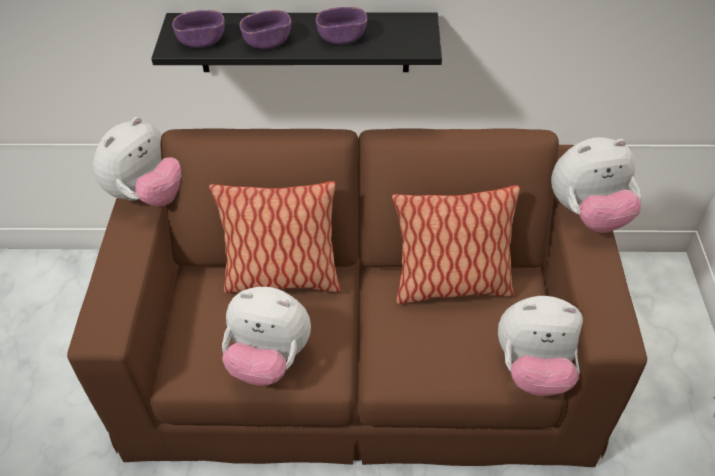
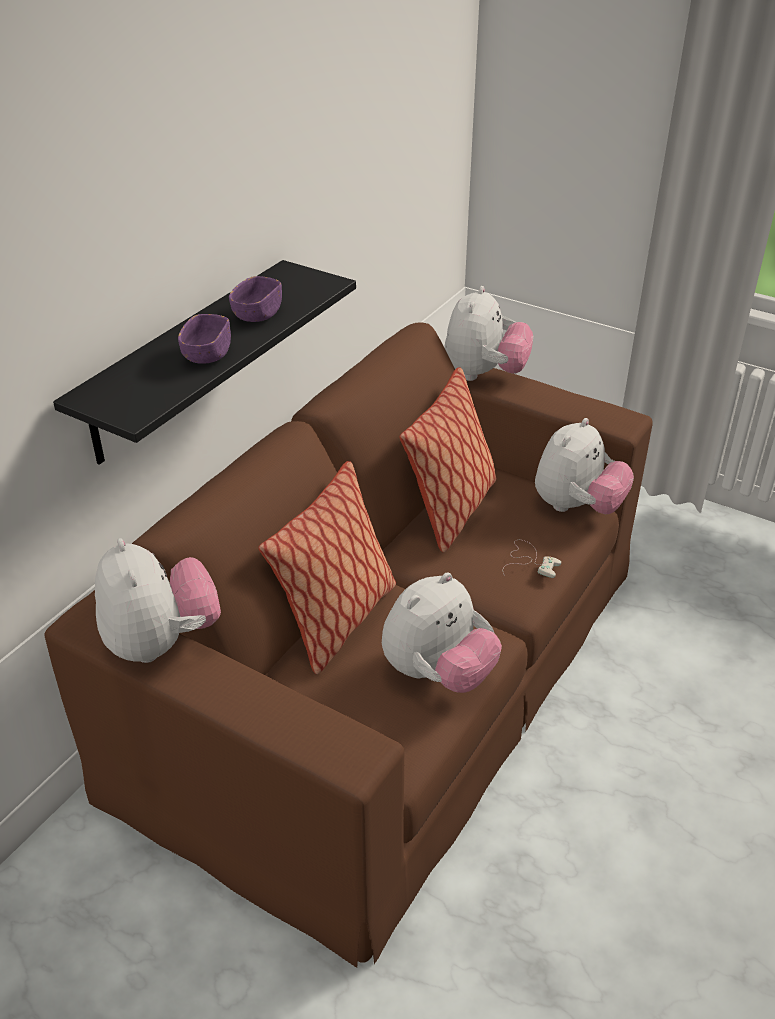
camera: 60 degrees left, 10 degrees down
(202, 40) = (148, 392): purple bowl -> none
(431, 362) = (529, 561): none -> white game controller

